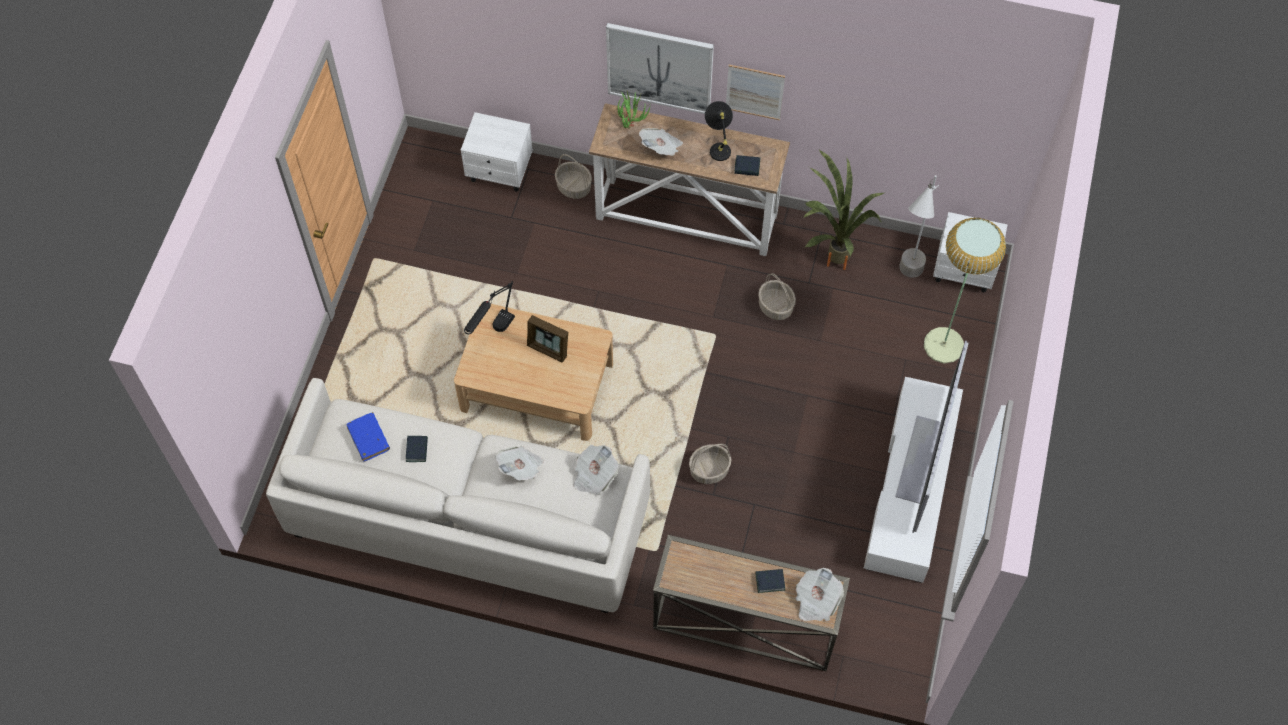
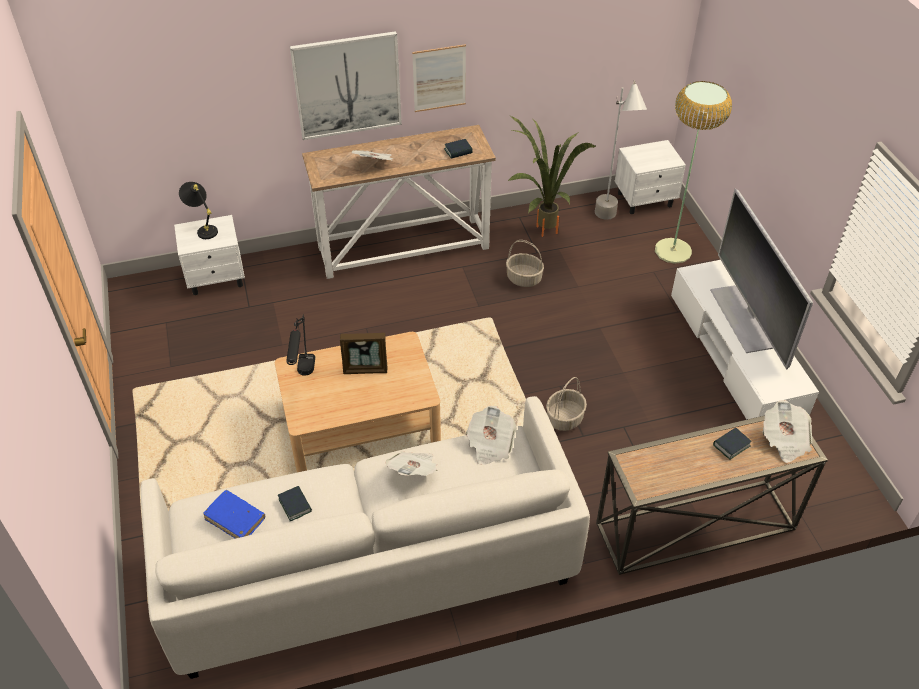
camera: 30 degrees left, 15 degrees down
(573, 187) = (291, 265): basket -> none
(631, 123) = (335, 157): potted plant -> none
(718, 145) = (422, 146): black table lamp -> black table lamp (203, 229)

